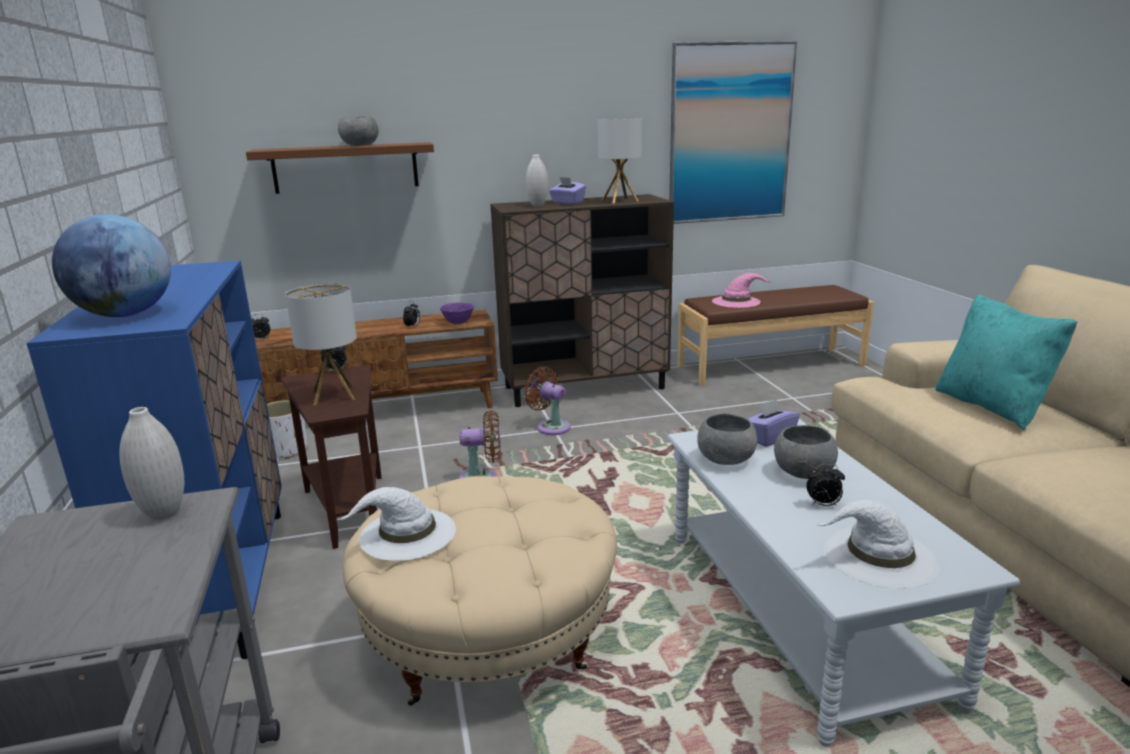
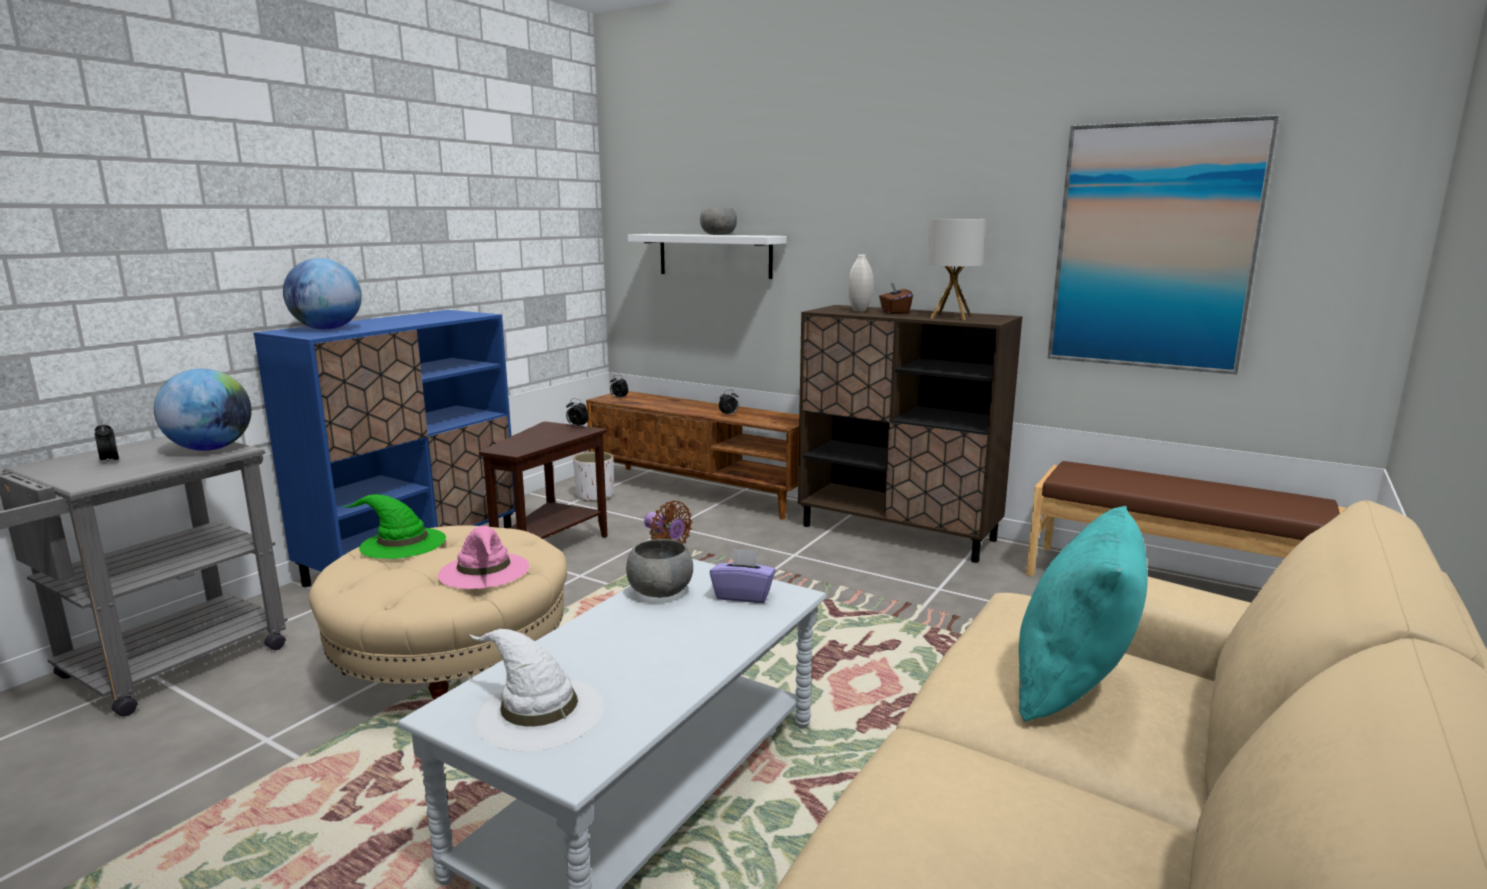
camera: 45 degrees right, 5 degrees down
(164, 514) = (211, 449): white vase -> globe
(333, 395) = (532, 440): table lamp -> none
(345, 168) = (714, 255): brown shelf -> white shelf
(406, 534) = (401, 543): white hat -> green hat
(458, 323) = (766, 421): purple bowl -> none
(550, 427) = (795, 552): brown fan -> none
(567, 203) = (894, 312): purple tissue box -> brown tissue box
(737, 301) = (1114, 479): pink hat -> pink hat (485, 571)
(804, 472) = (684, 631): grey bowl -> none
(823, 505) = (620, 658): alarm clock -> alarm clock (110, 461)

